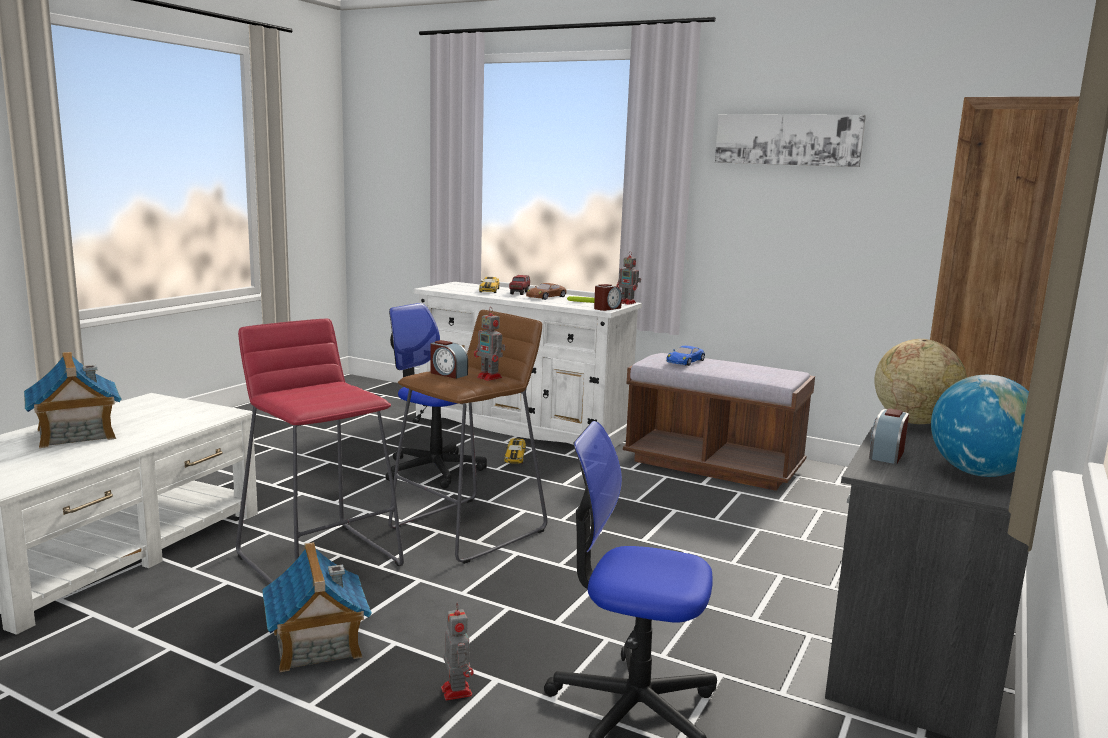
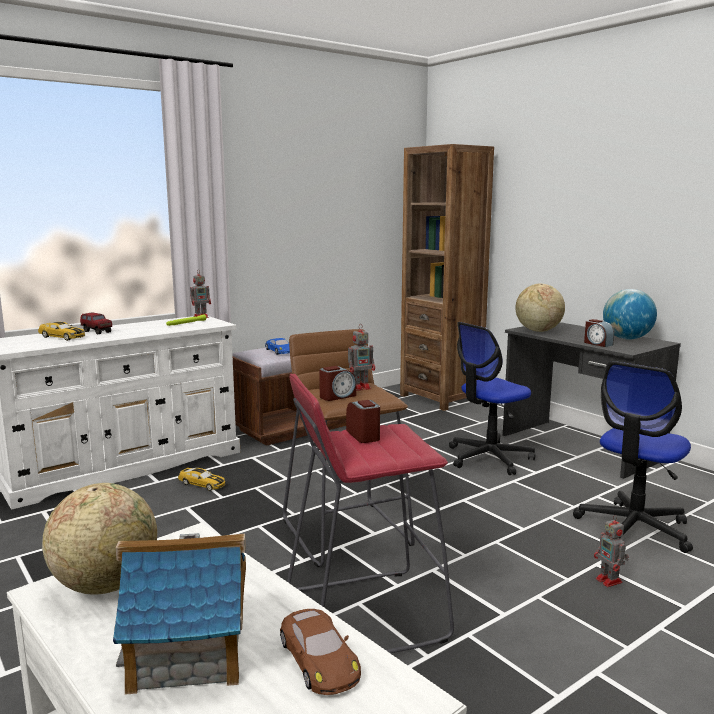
camera: 65 degrees left, 0 degrees up
(158, 407) = (106, 584): none -> globe
(316, 644) = (533, 634): toy house -> none
(433, 469) = (189, 525): office chair -> office chair (489, 458)
(456, 690) = (609, 581): toy robot -> toy robot turned 120 degrees counterclockwise
(546, 297) = (134, 328): brown toy car -> brown toy car (319, 659)
(607, 308) = (217, 323): alarm clock -> alarm clock (363, 435)
(787, 140) = (283, 168): picture -> none

